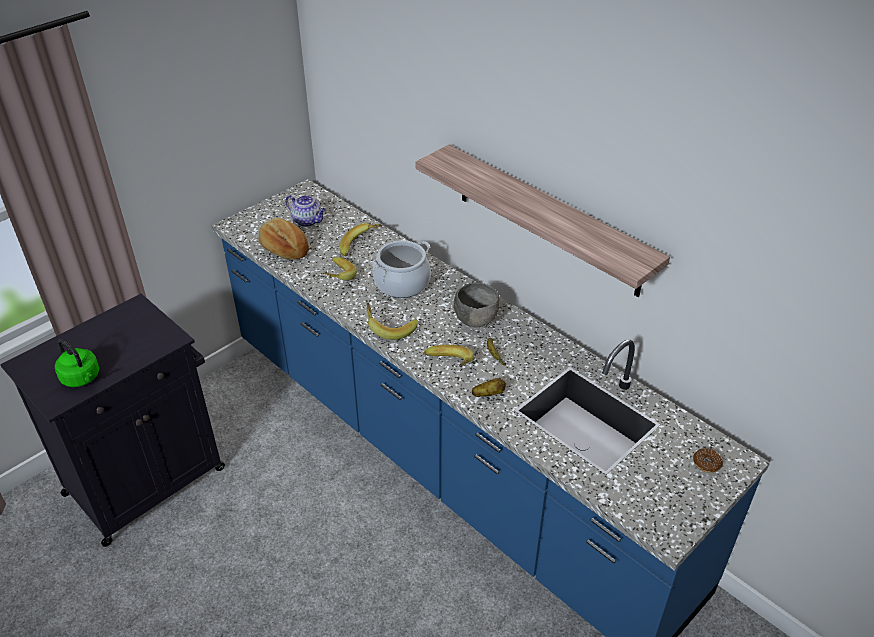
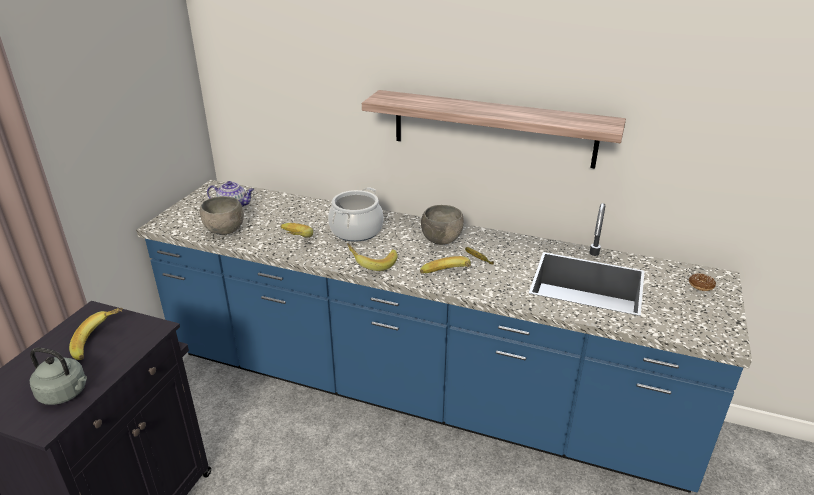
camera: 25 degrees left, 10 degrees down
(82, 378) = (65, 393): green kettle -> grey kettle
(284, 249) = (225, 231): bread -> grey bowl
(361, 247) = (298, 214): banana -> banana (101, 343)
(488, 394) = (497, 287): potato -> none

